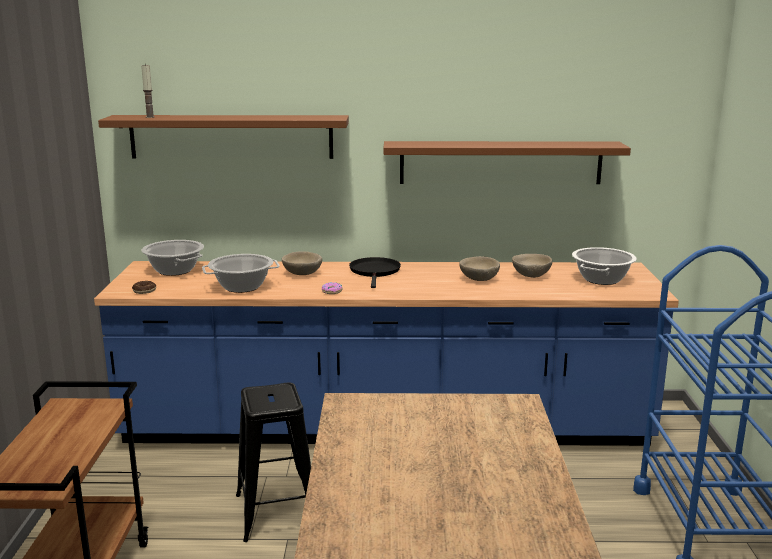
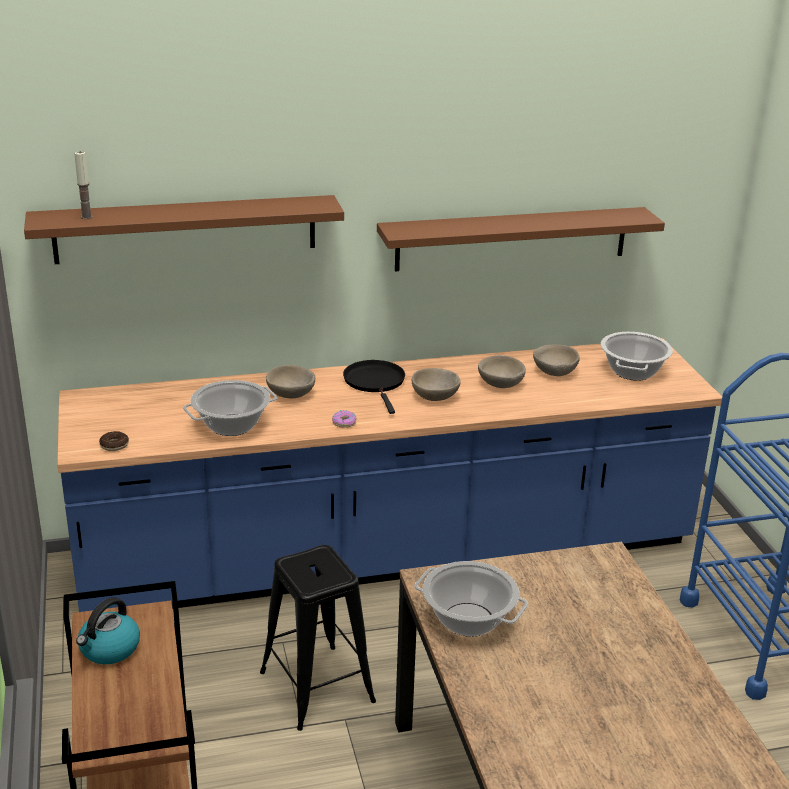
camera: 15 degrees left, 10 degrees up
(58, 423) = (109, 649): none -> kettle
(175, 270) = (128, 404): cooking pot -> cooking pot (469, 620)
(417, 283) = (435, 397): none -> beige bowl

